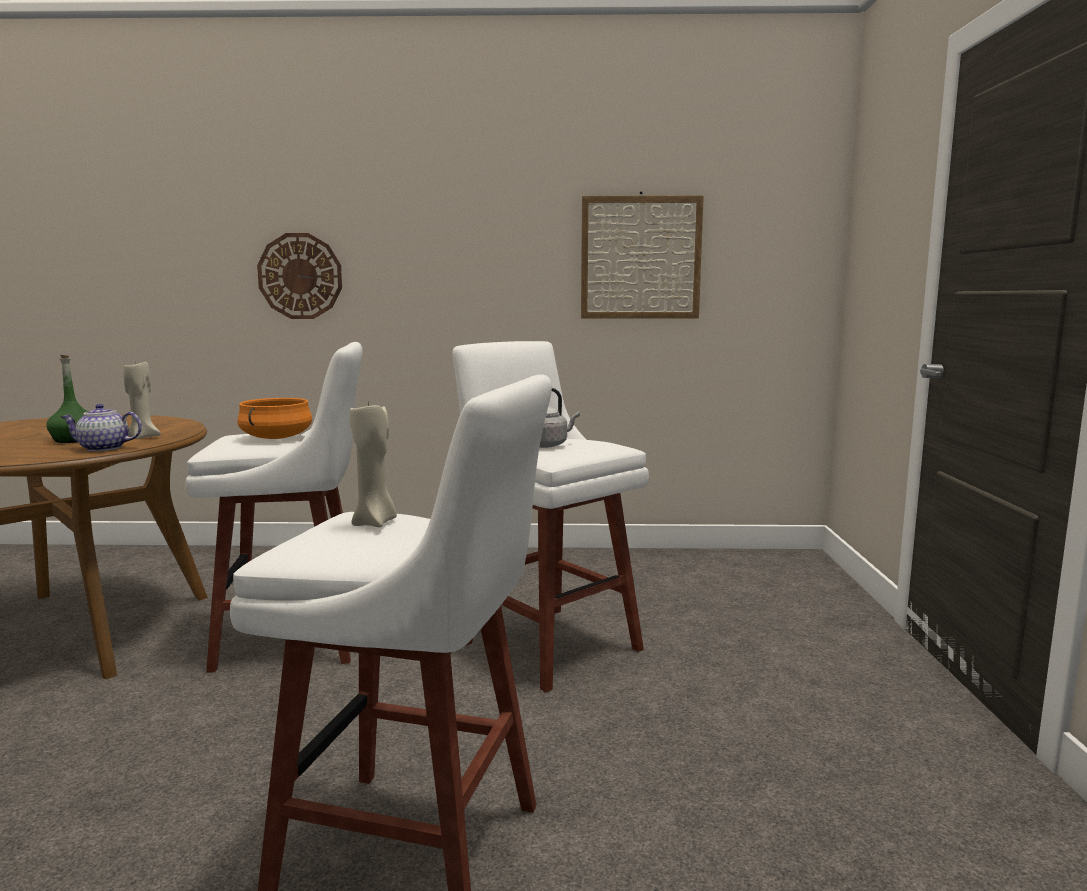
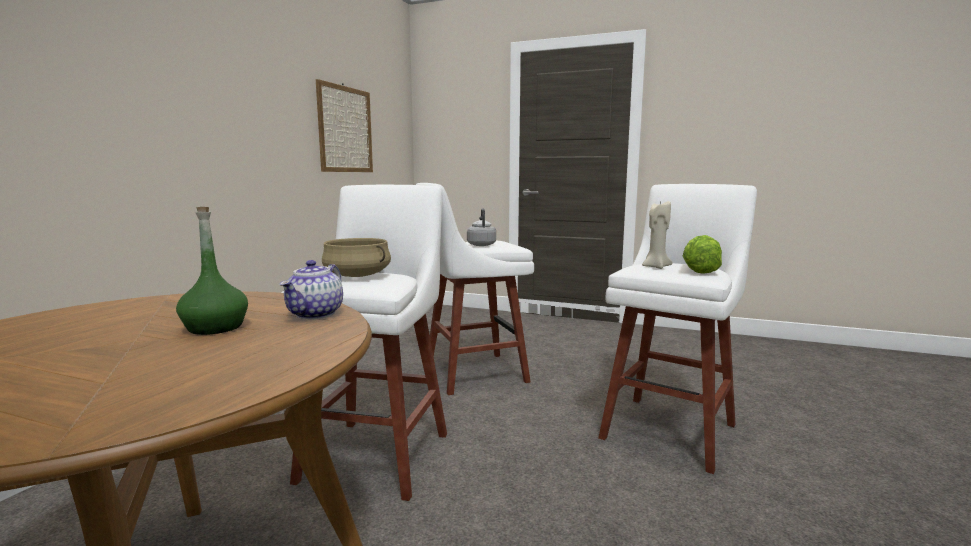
camera: 70 degrees left, 0 degrees up
(143, 437) = (261, 305): beige candle -> none
(276, 437) = (357, 276): orange cooking pot -> beige cooking pot
(300, 276) = (90, 118): wall clock -> none
(342, 546) = (698, 270): none -> lettuce

